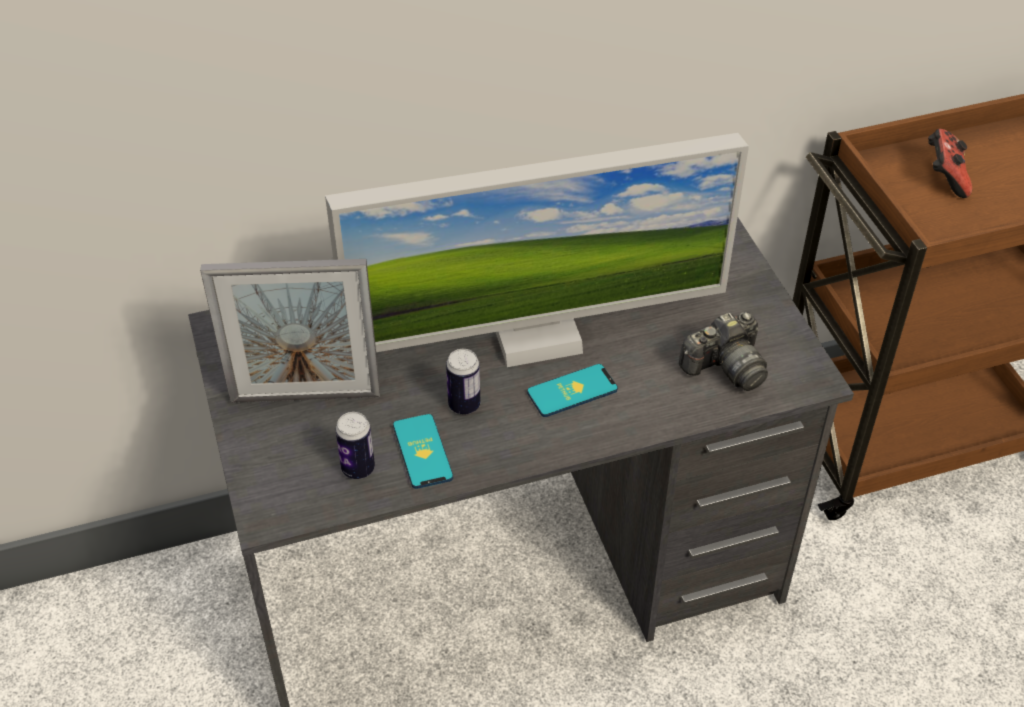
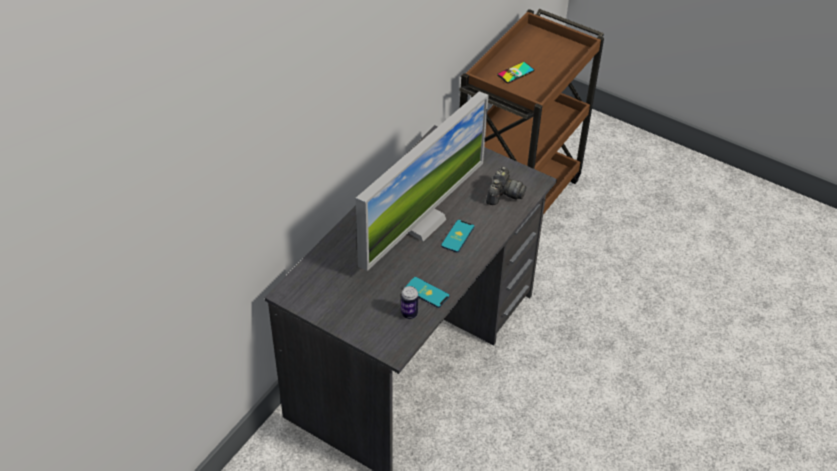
camera: 40 degrees left, 0 degrees up
(305, 397) = (356, 300): picture frame -> none
(464, 405) = (423, 266): can -> none
(944, 177) = (515, 73): game controller -> phone

